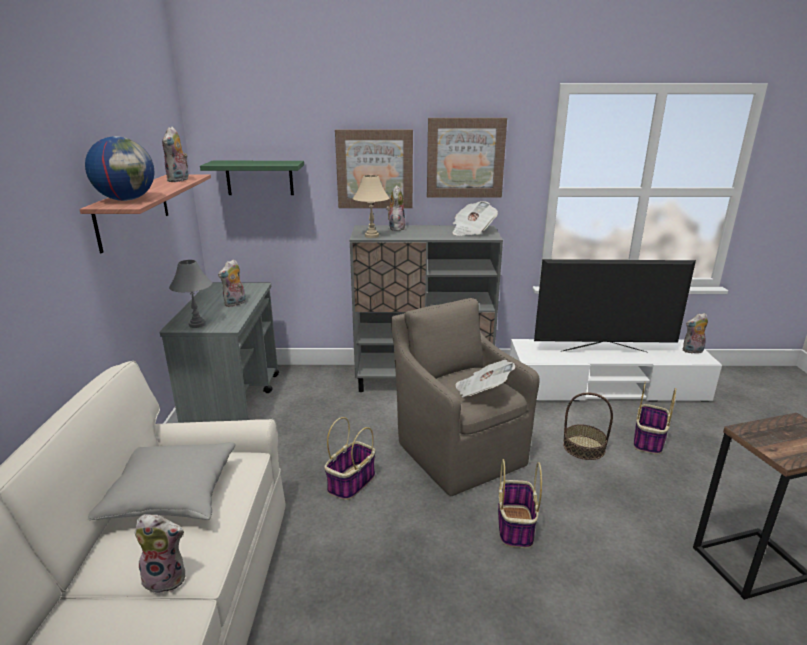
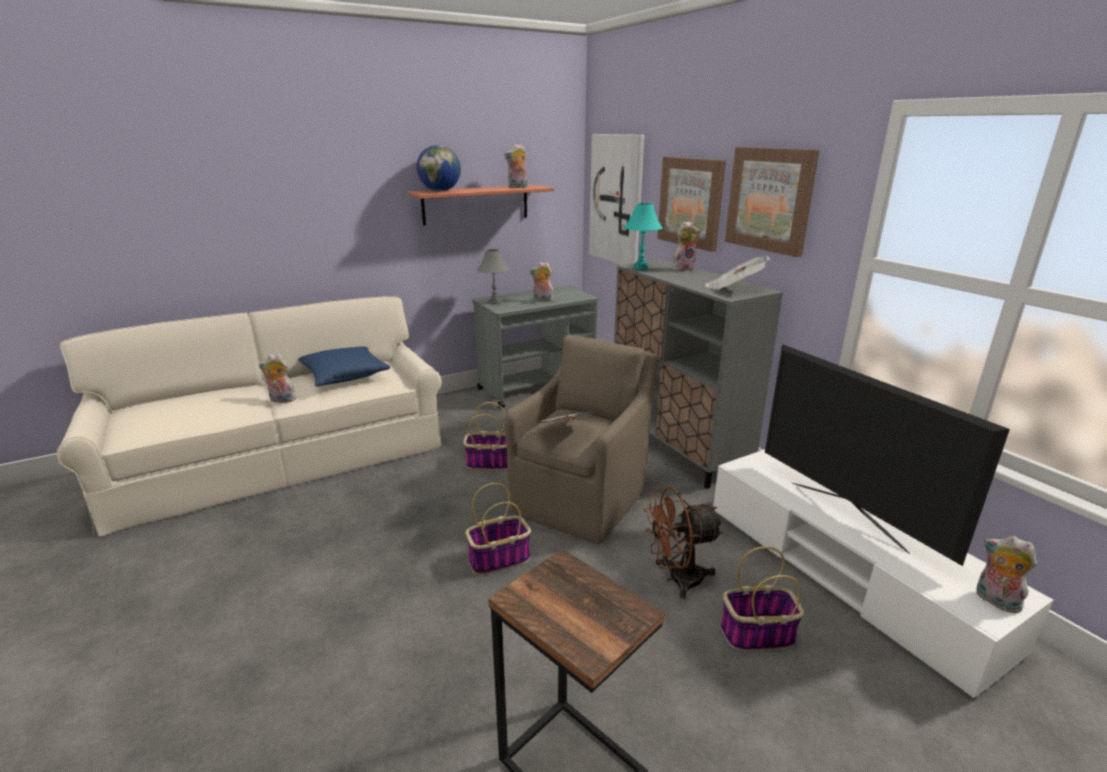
camera: 60 degrees right, 0 degrees up
(167, 578) = (281, 400): plush toy -> plush toy turned 120 degrees clockwise
(171, 495) = (345, 376): grey pillow -> blue pillow
(259, 178) = (617, 199): green shelf -> picture
(371, 236) = (640, 268): beige table lamp -> turquoise table lamp
(584, 447) = (676, 579): basket -> brown fan

